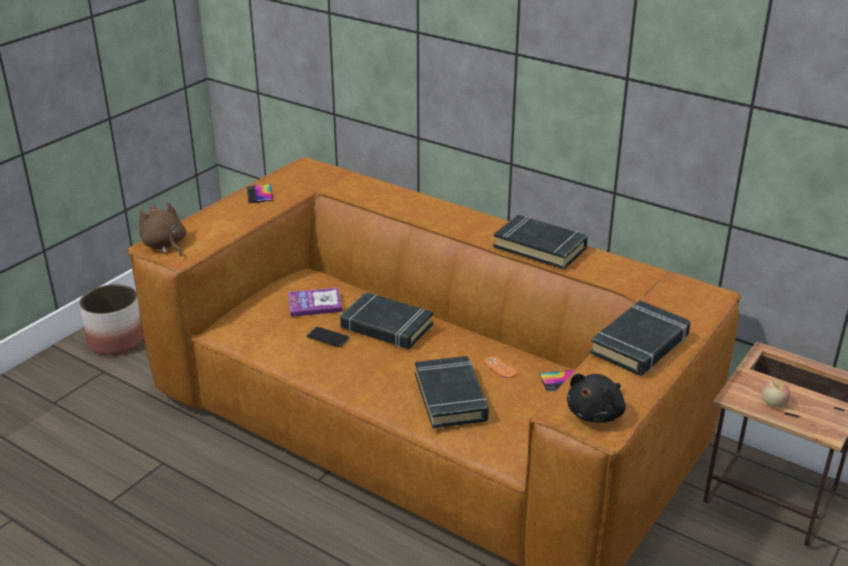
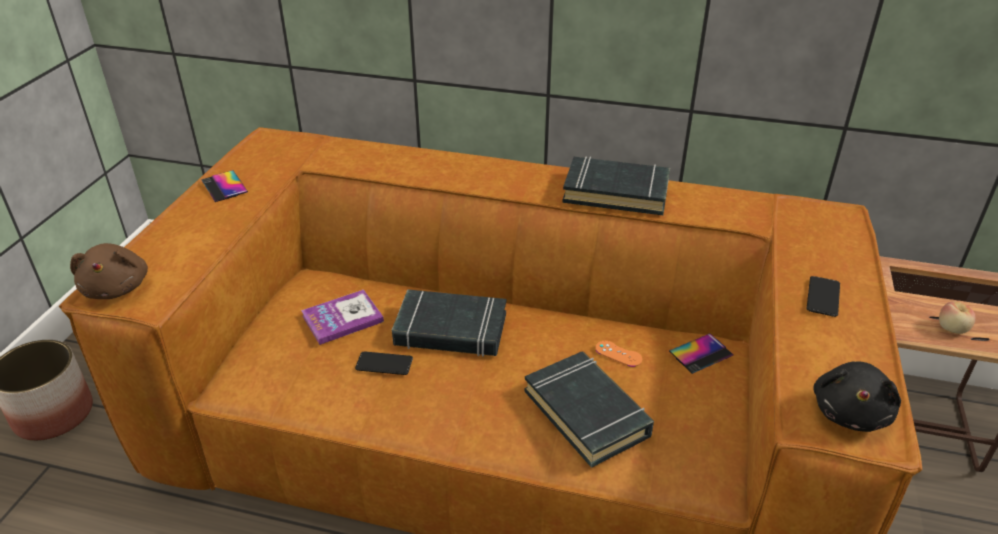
camera: 20 degrees left, 5 degrees up
(165, 245) = (117, 288): brown plush toy -> brown plush toy turned 135 degrees counterclockwise
(640, 344) = (823, 297): black book -> phone

